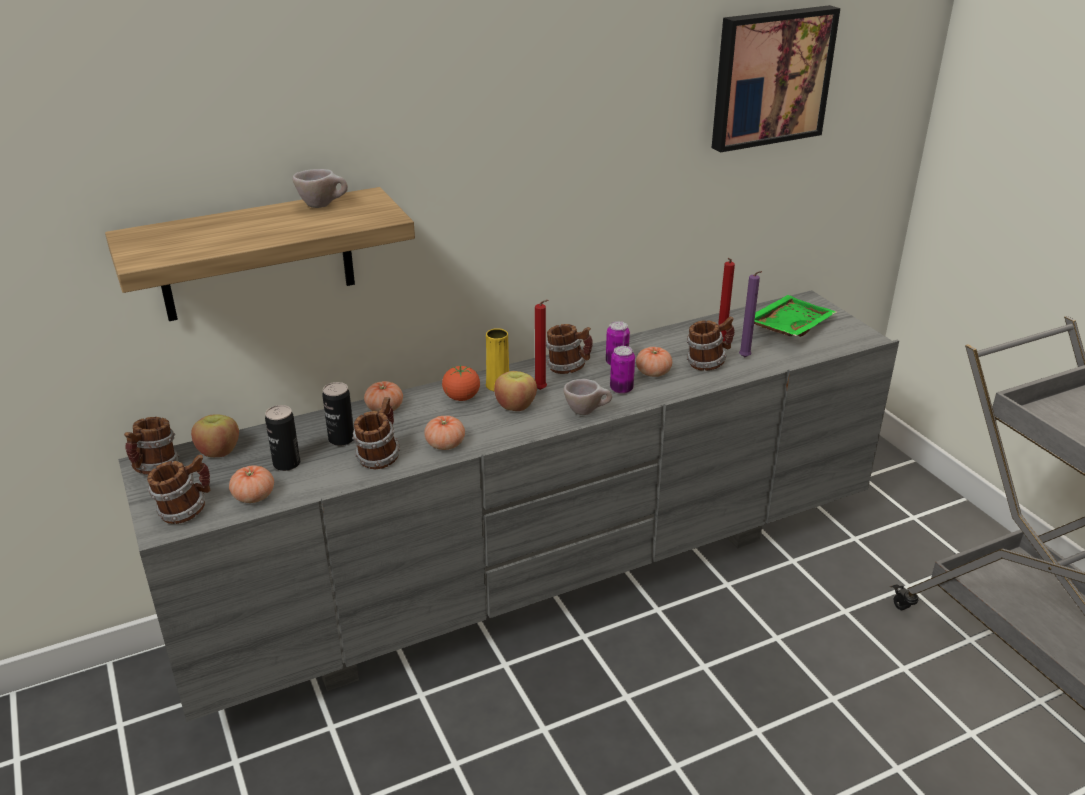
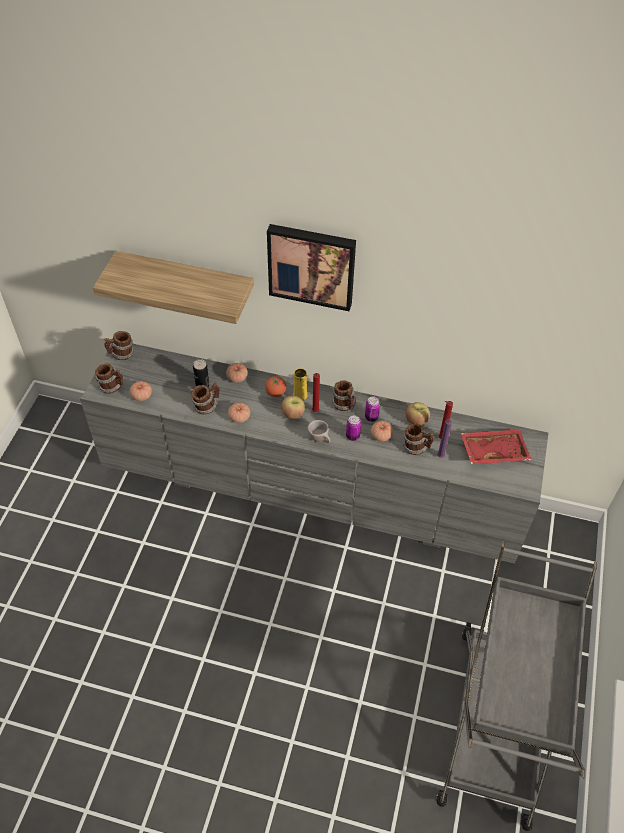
camera: 40 degrees right, 20 degrees up
(219, 451) = (151, 360): apple -> apple (416, 420)
(286, 464) = (169, 385): can -> none
(323, 205) = (212, 281): beige cup -> none
(770, 77) = (528, 308): picture -> picture (312, 265)
(787, 327) = (493, 451): green tray -> red tray

